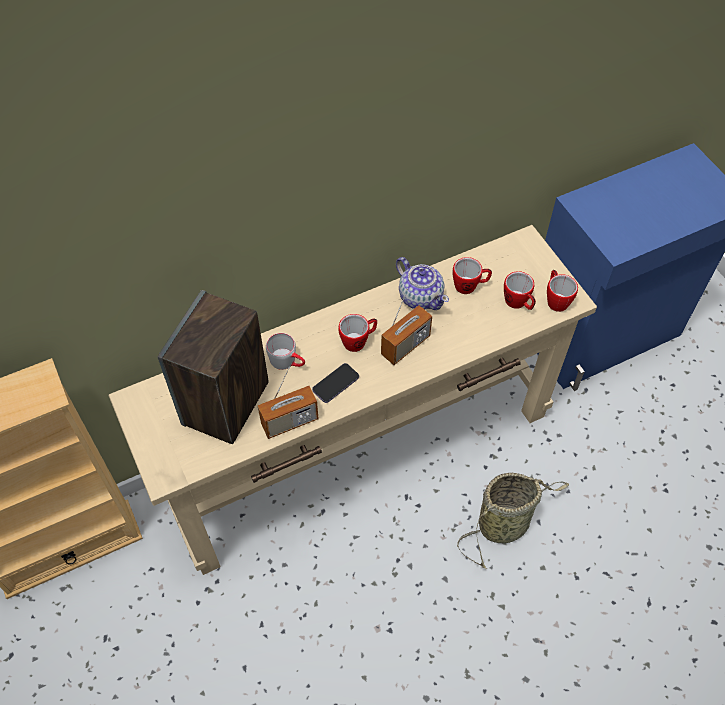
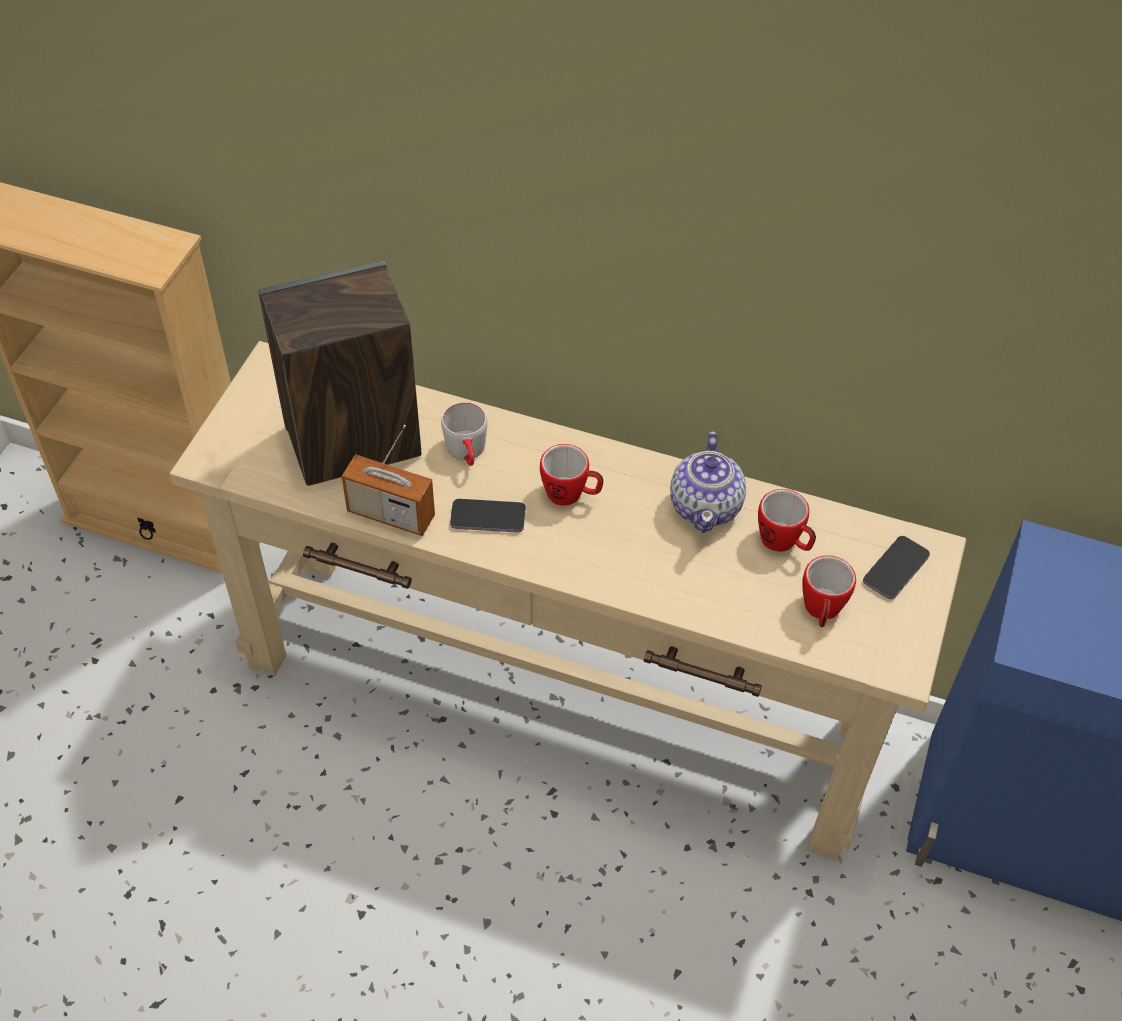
camera: 45 degrees right, 5 degrees down
(405, 345) = (618, 543): radio -> none
(506, 523) = (633, 934): basket -> none
(523, 260) = (895, 569): none -> phone
(556, 299) = (879, 647): mug -> none

